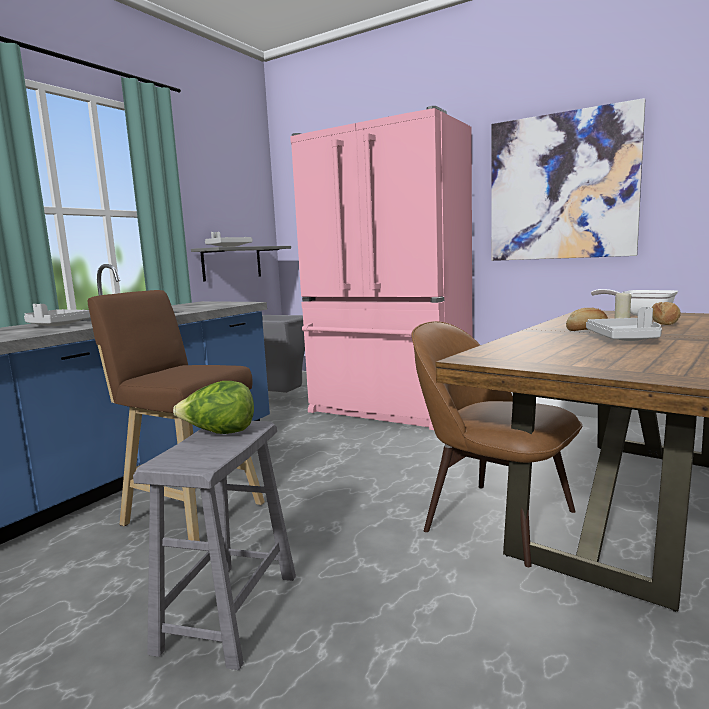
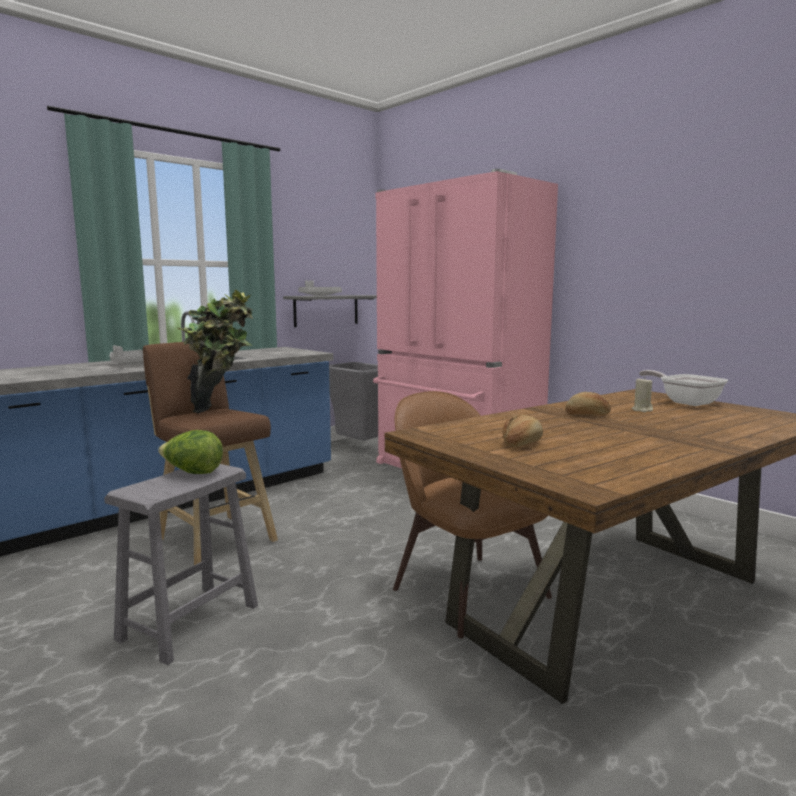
camera: 15 degrees right, 0 degrees up
(190, 365) = (221, 409): none -> potted plant
(562, 187) = (645, 252): picture -> none
(625, 339) = (599, 430): grey tray -> none
(664, 323) = (681, 416): bread -> bread (521, 443)

